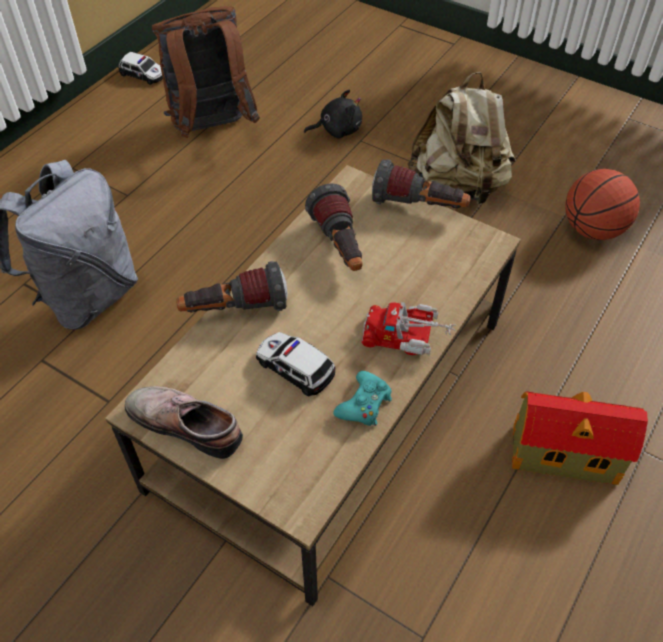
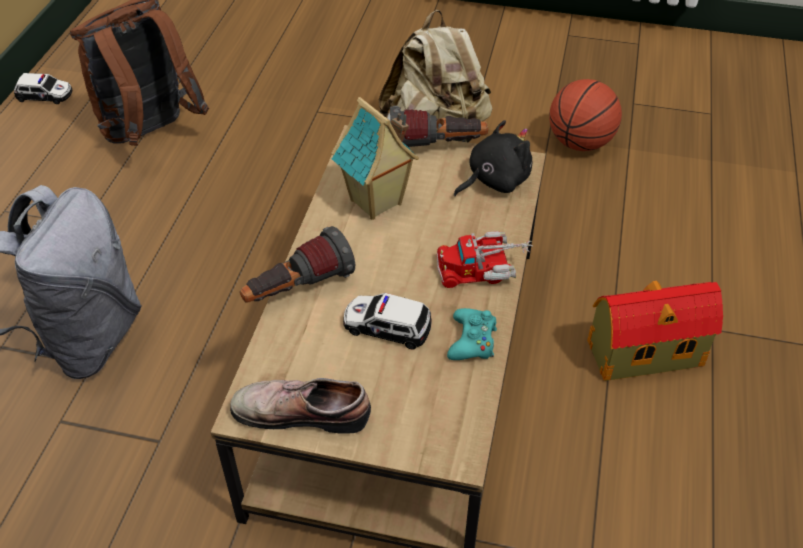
camera: 20 degrees left, 5 degrees down
(337, 130) = (288, 106): black plush toy -> black plush toy (494, 180)
(340, 247) = (376, 203): flashlight -> toy house

